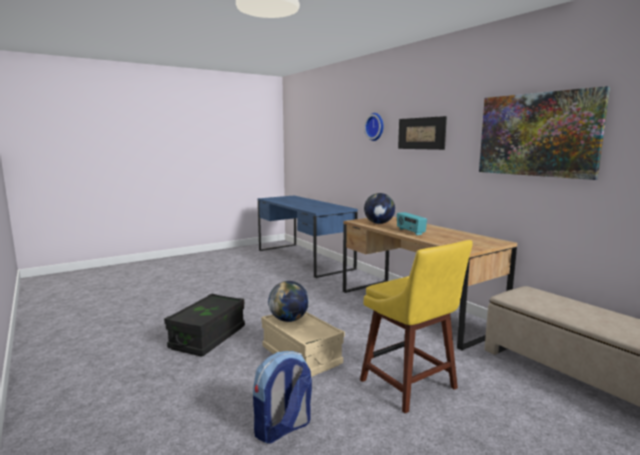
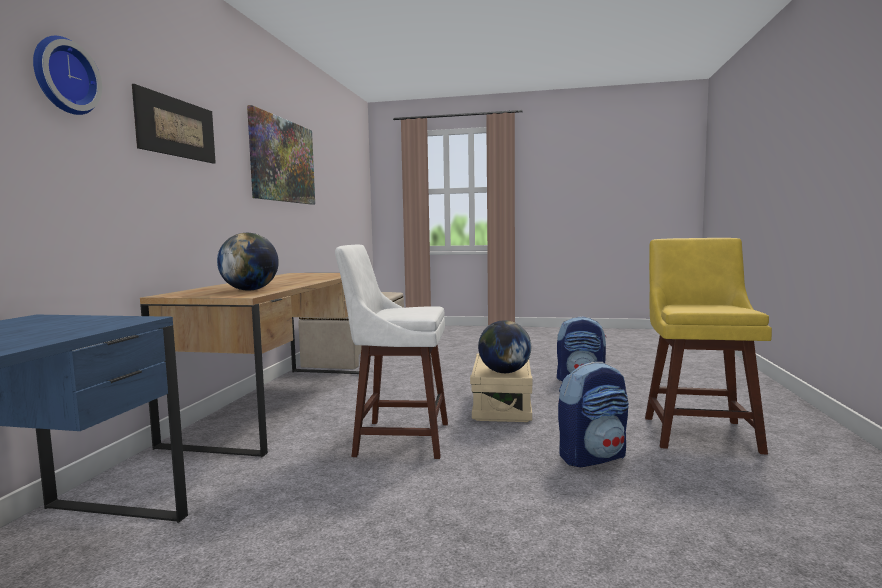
camera: 135 degrees left, 5 degrees down
(208, 337) = (593, 457): black storage box -> backpack
(313, 314) = (397, 438): none -> white chair
(410, 232) = (295, 282): radio -> none
(411, 386) = (458, 371): yellow chair -> yellow chair (699, 432)

